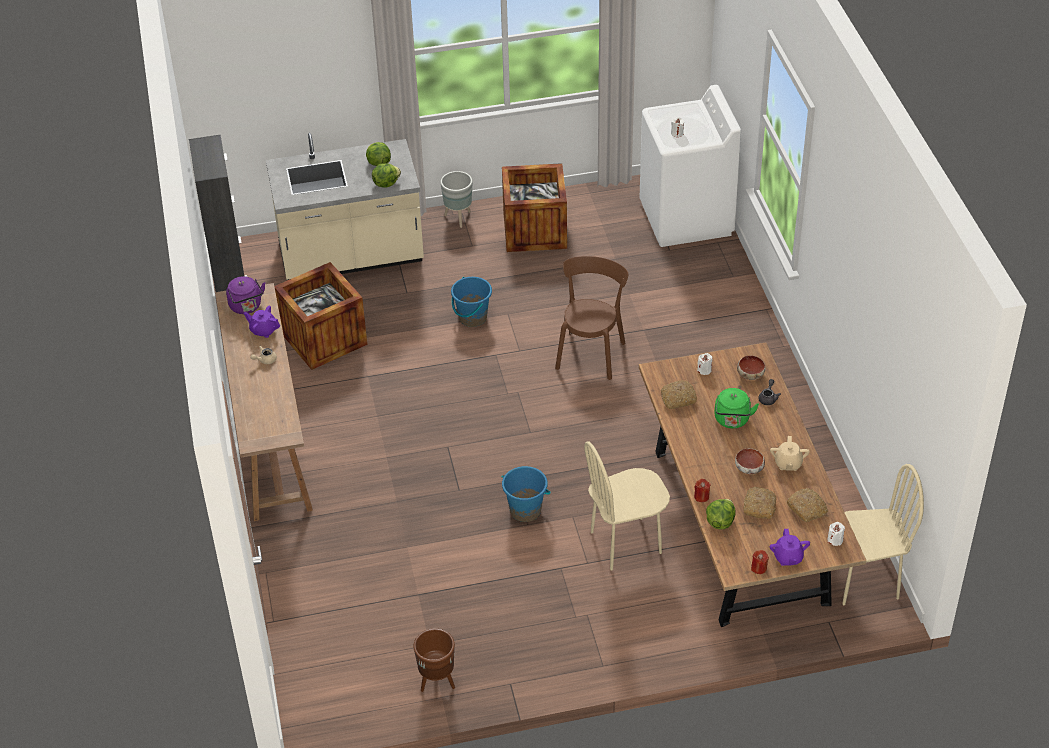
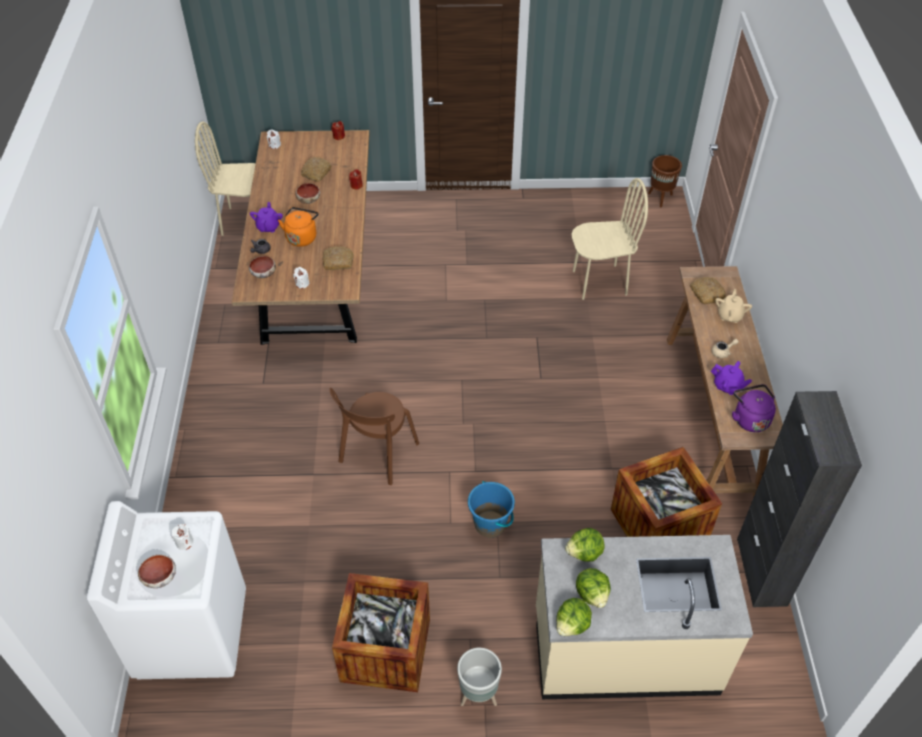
camera: 170 degrees left, 5 degrees up
(437, 682) = (574, 206): brown planter -> brown planter (660, 198)
(525, 510) = (483, 311): blue bucket -> none
(626, 543) = (410, 274): beige chair -> beige chair (599, 282)
(682, 115) = (160, 577): none -> bowl
(720, 522) = (351, 167): lettuce -> lettuce (572, 625)
(732, 421) = (302, 237): green kettle -> orange kettle
(788, 464) = (276, 198): beige teapot -> beige teapot (730, 315)
(788, 558) = (314, 139): purple teapot -> purple teapot (268, 226)
(807, 509) = (281, 166): bread -> bread (706, 294)

